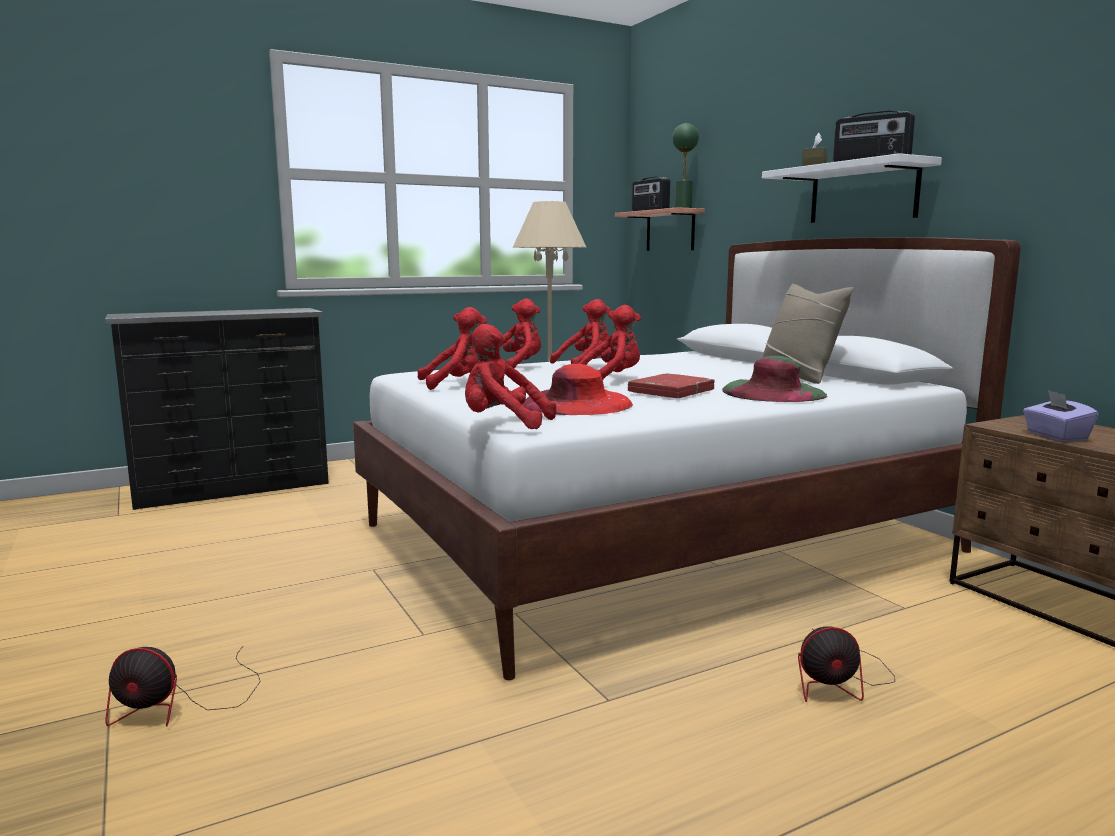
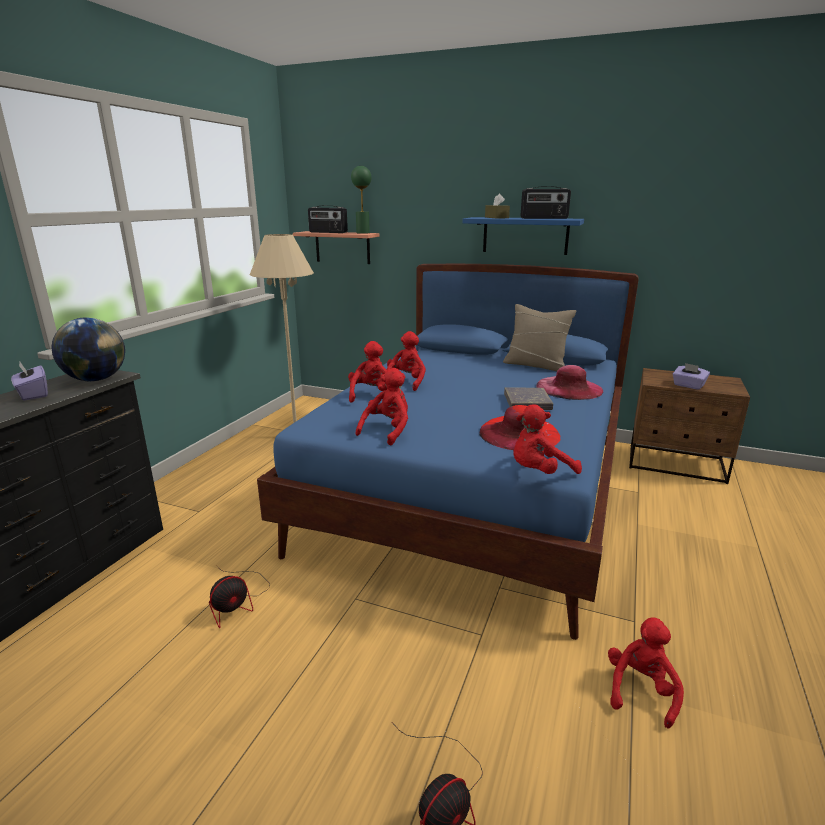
camera: 40 degrees left, 10 degrees up
(230, 311) = (33, 394): none -> purple tissue box
(286, 311) = (96, 379): none -> globe
(611, 379) = (462, 396): red plush toy -> red plush toy (640, 690)
(656, 538) = (474, 490): white bed -> blue bed
(670, 392) = (527, 402): red book -> grey book
(773, 392) = (569, 388): green hat -> pink hat
(838, 681) = (683, 551): fan -> fan (237, 601)
(863, 193) = (525, 235): white shelf -> blue shelf

